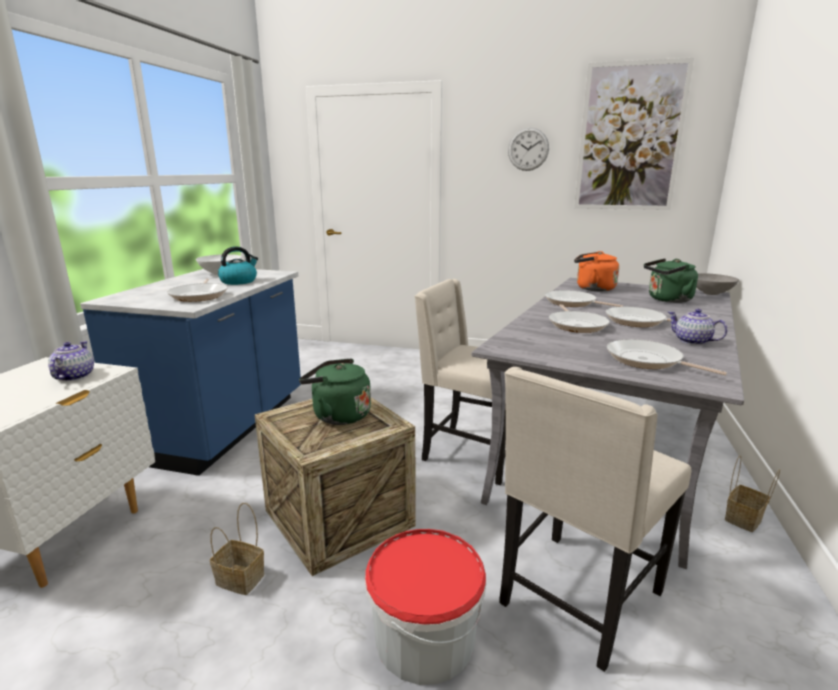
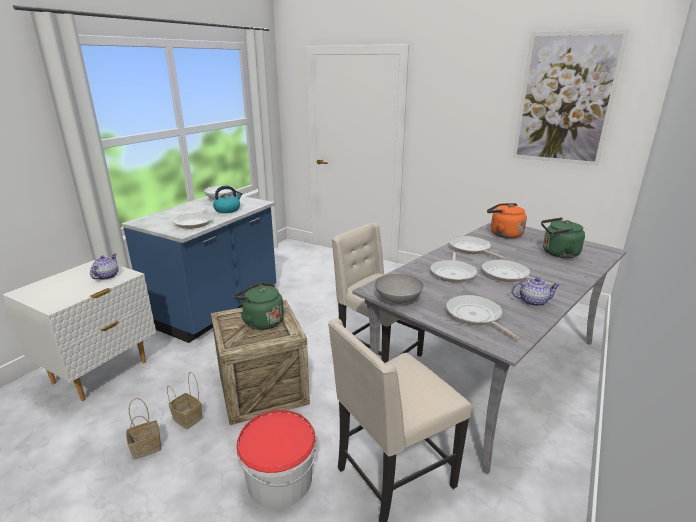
camera: 15 degrees right, 5 degrees up
(528, 149) = (476, 105): wall clock -> none
(692, 341) = (532, 301): teapot -> teapot turned 120 degrees clockwise
(711, 293) = (608, 250): grey bowl -> grey bowl (399, 300)
(744, 520) = (562, 447): basket -> basket (145, 448)

